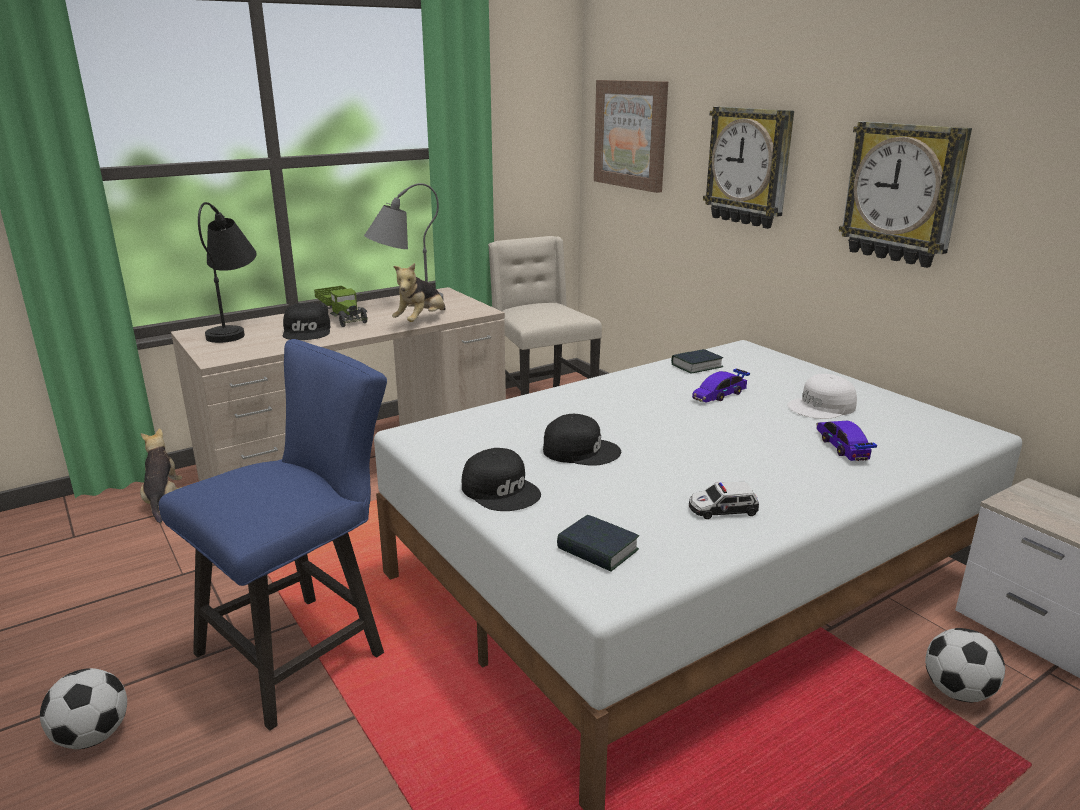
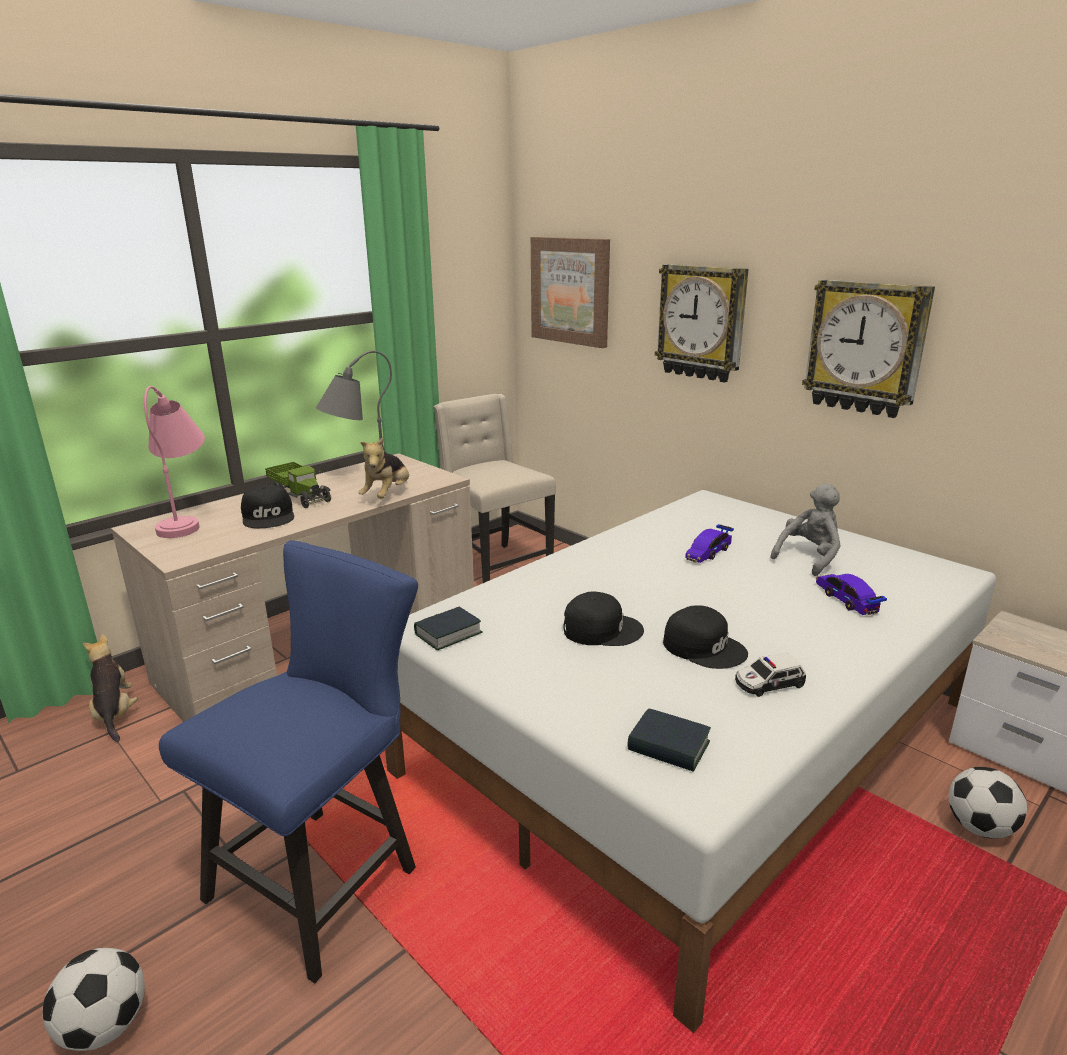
camera: 10 degrees left, 0 degrees up
(236, 329) = (186, 519): black table lamp -> pink table lamp
(501, 490) = (540, 685): black cap -> black cap (704, 647)
(696, 366) = (672, 522): book -> book (448, 633)
(822, 407) = (809, 558): white cap -> grey plush toy

